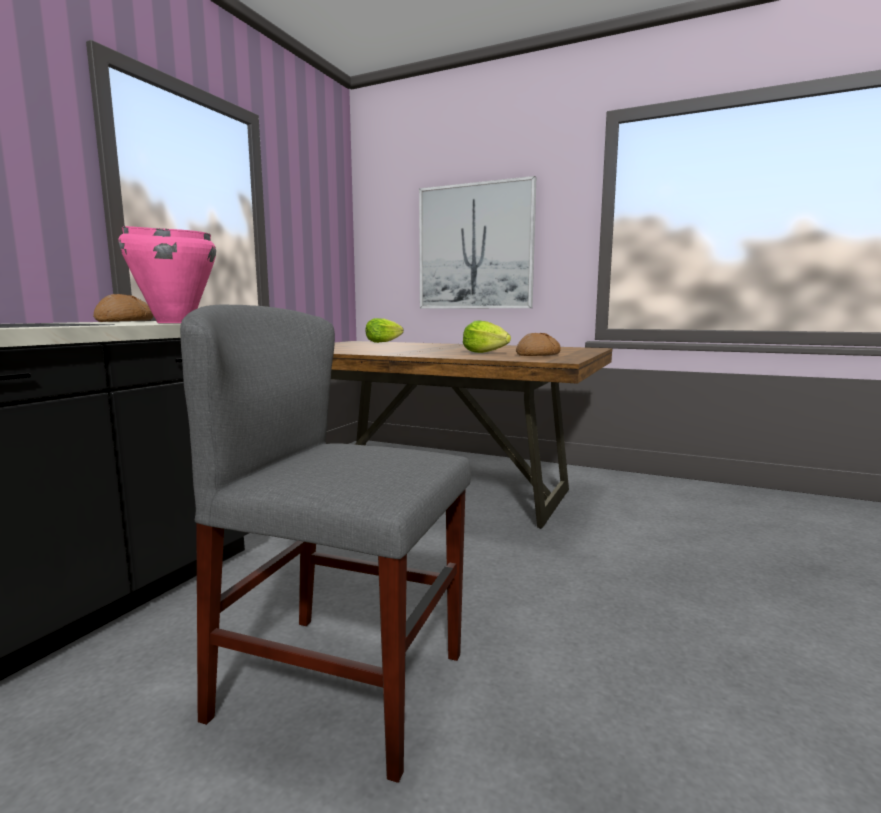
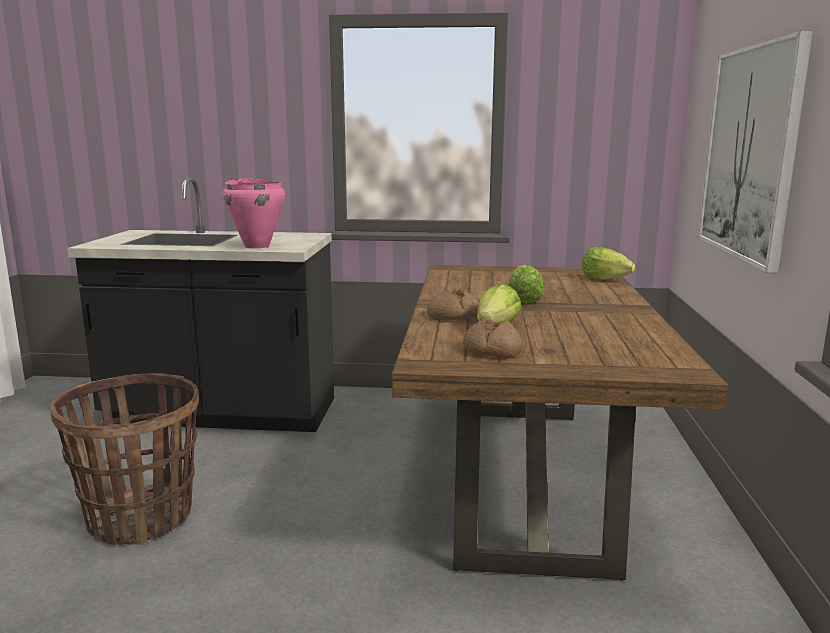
camera: 70 degrees right, 5 degrees up
(125, 321) = (289, 235): bread -> bread (453, 316)
(341, 685) = (141, 518): grey chair -> basket
(416, 348) = (523, 300): none -> lettuce

